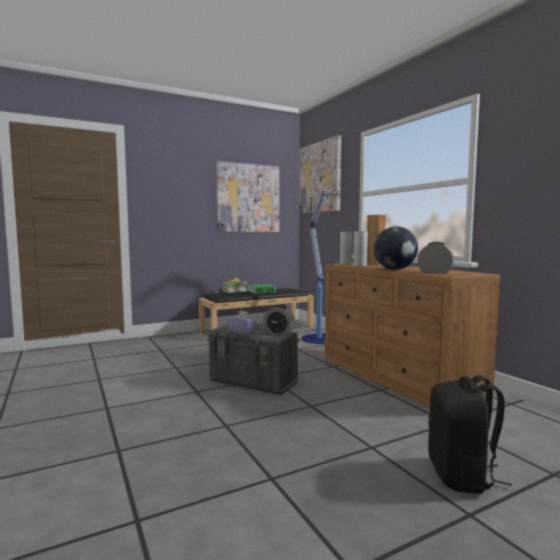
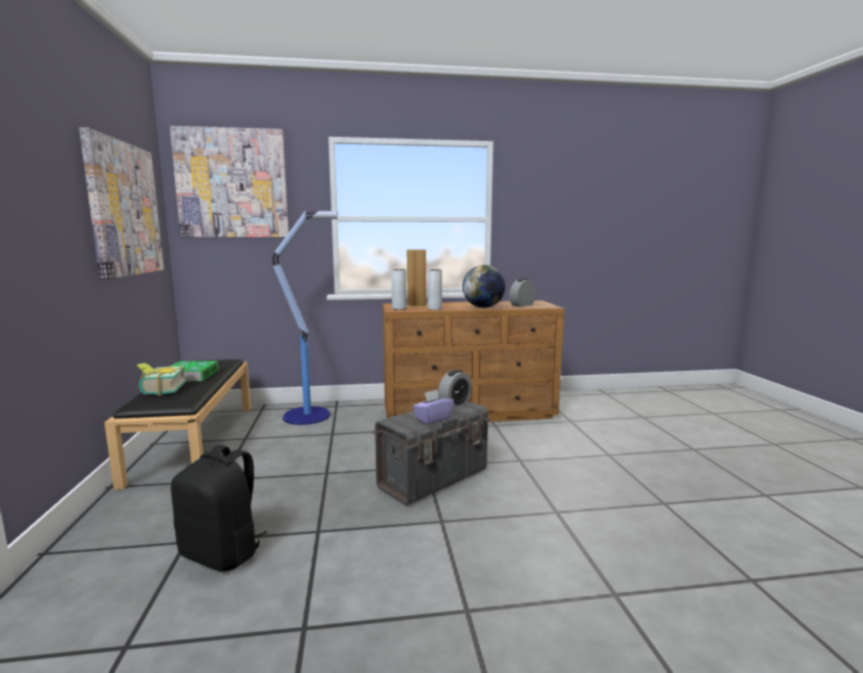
camera: 70 degrees left, 5 degrees up
(462, 476) = (649, 439): black backpack -> black backpack (223, 553)

